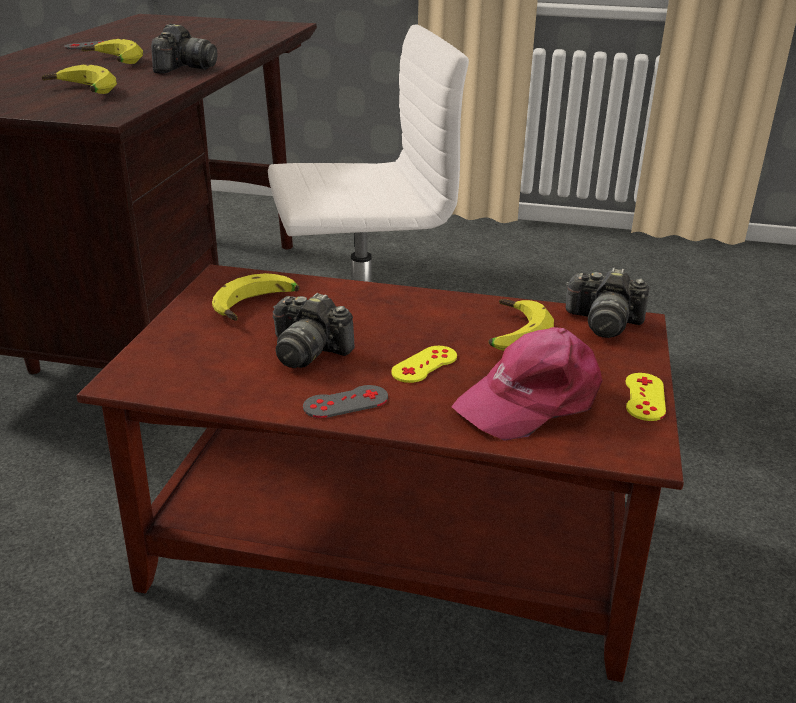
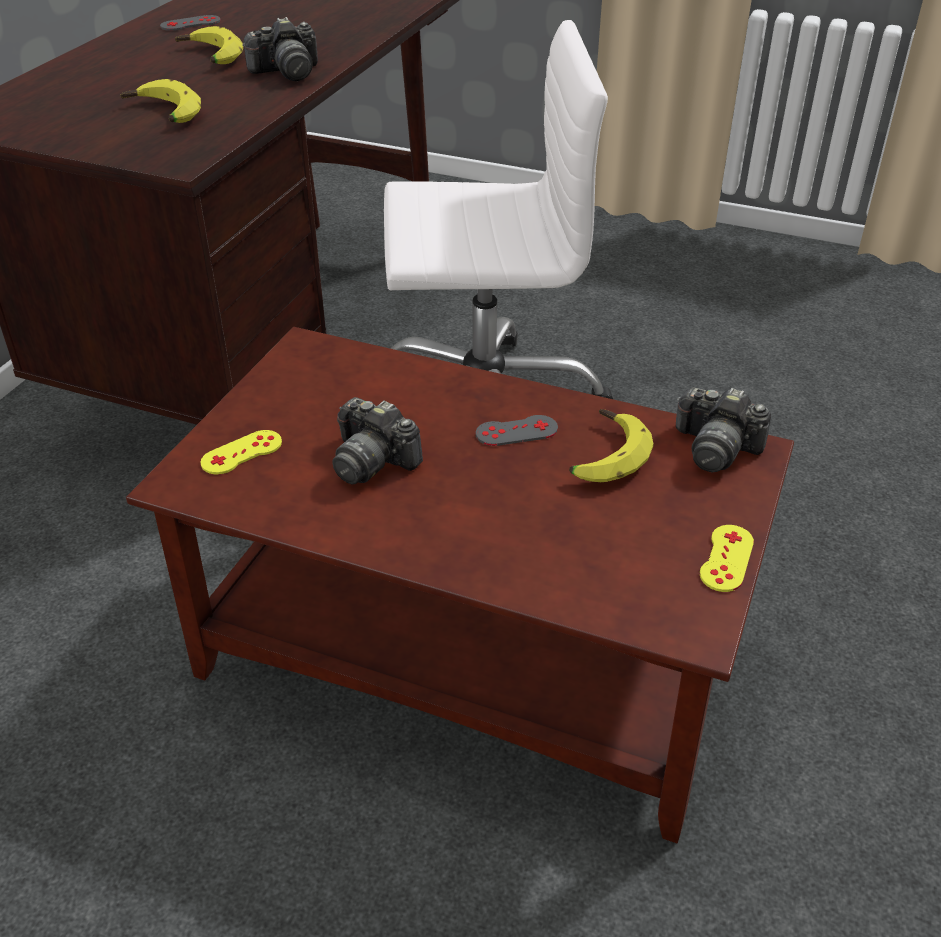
camera: 10 degrees right, 10 degrees up
(184, 68) = (287, 72): camera -> camera turned 45 degrees clockwise
(258, 308) = (332, 395): banana -> none
(346, 402) = (396, 533): grey game controller -> grey game controller (516, 431)
(424, 364) = (494, 490): yellow game controller -> yellow game controller (242, 452)
(531, 400) = (597, 550): pink cap -> none

